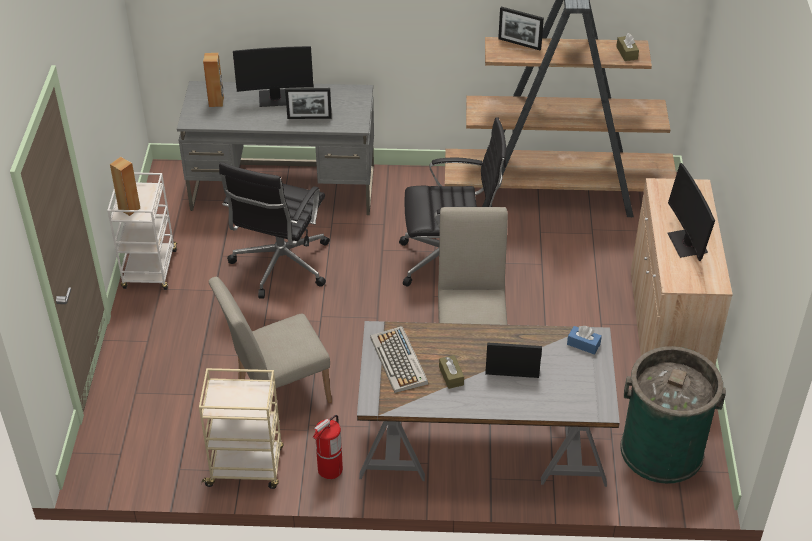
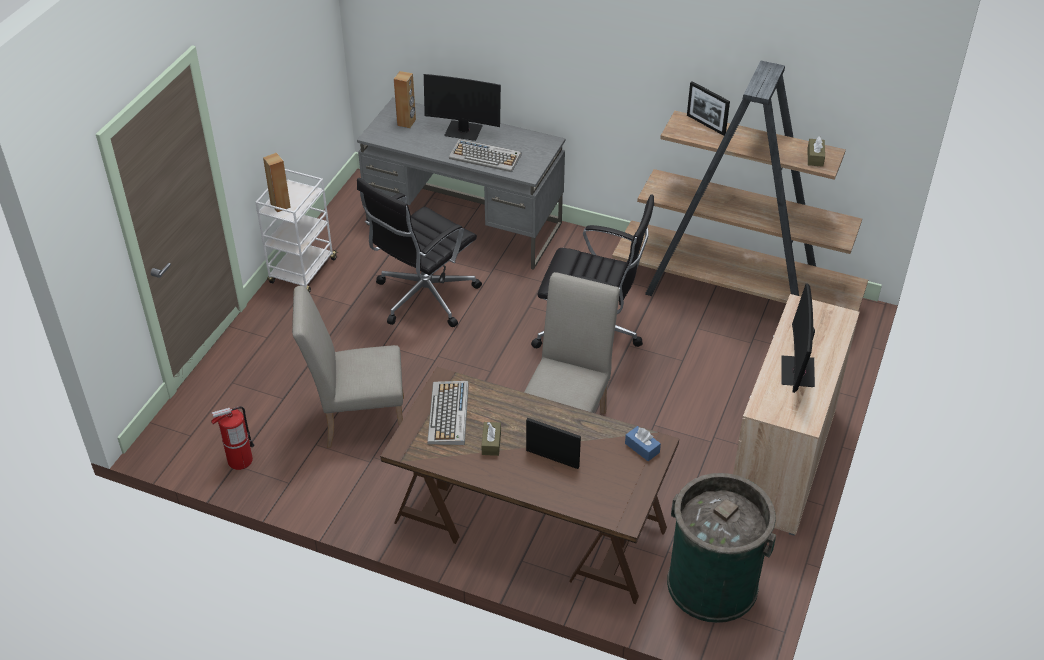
camera: 20 degrees right, 0 degrees up
(246, 467) = (295, 481): beige cart -> none
(309, 118) = (486, 157): picture frame -> keyboard
(330, 469) = (371, 506): fire extinguisher -> fire extinguisher (239, 460)
(482, 446) = (529, 526): grey desk -> brown desk

